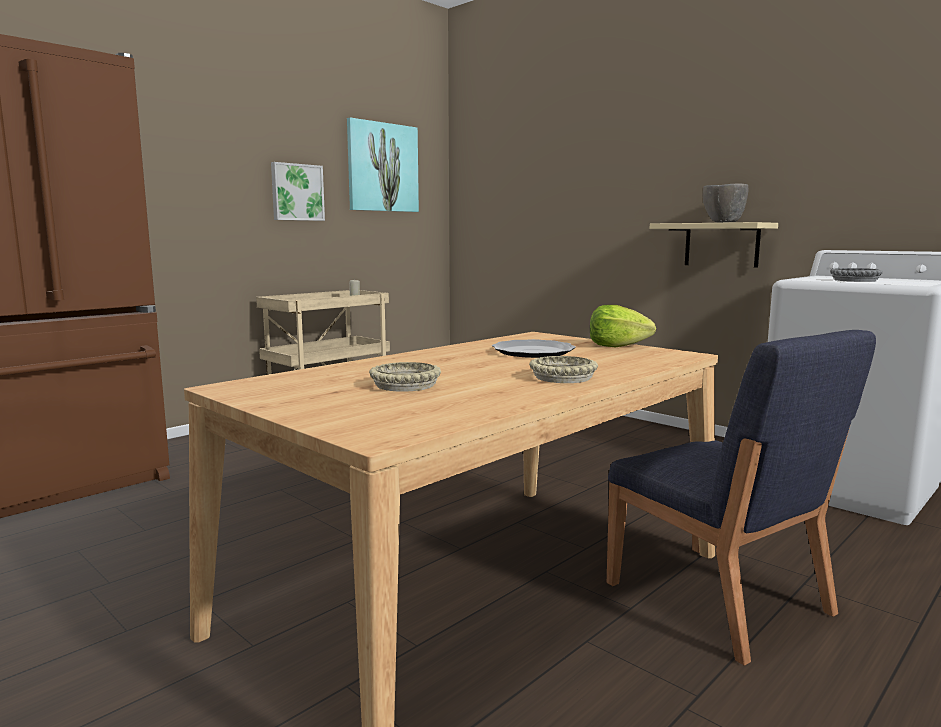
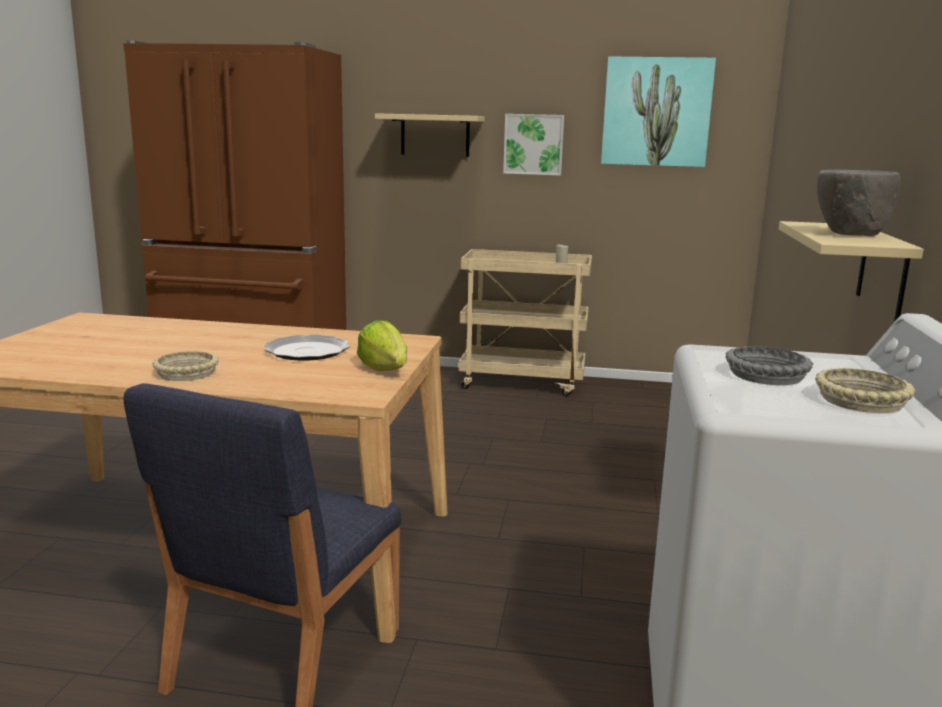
camera: 55 degrees right, 5 degrees up
(204, 181) = (435, 135): none -> beige shelf
(405, 384) = (121, 344): beige bowl -> beige bowl (861, 400)

